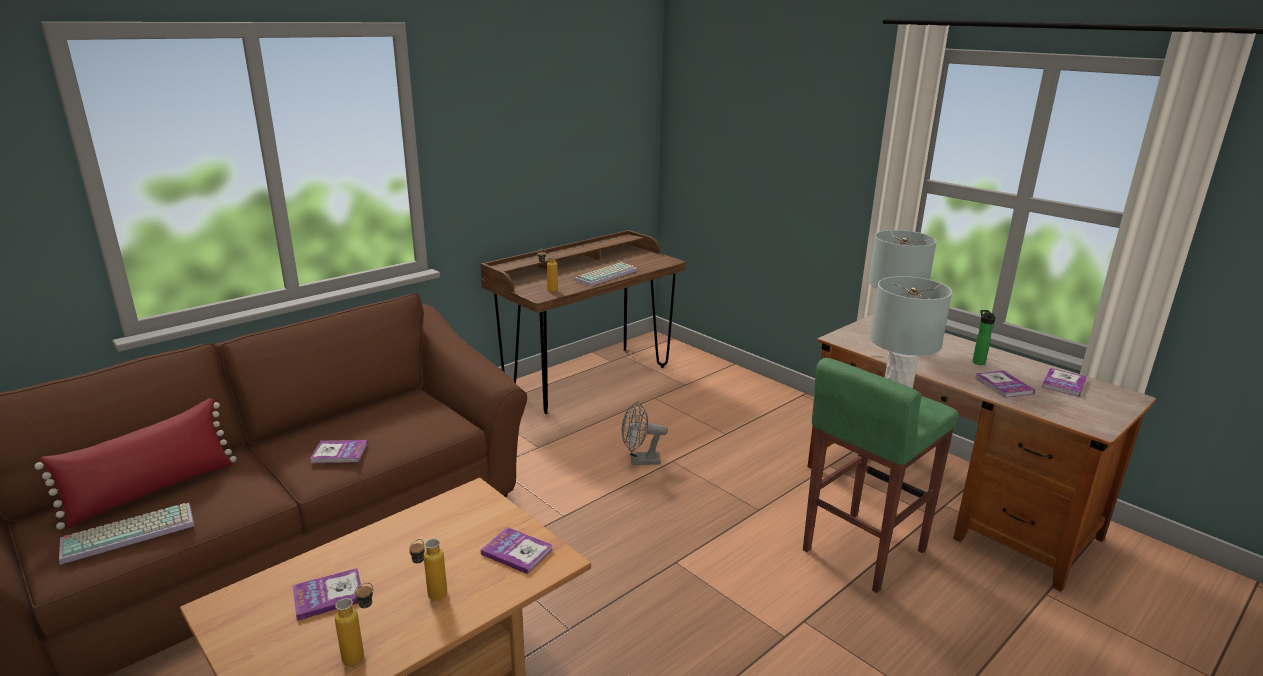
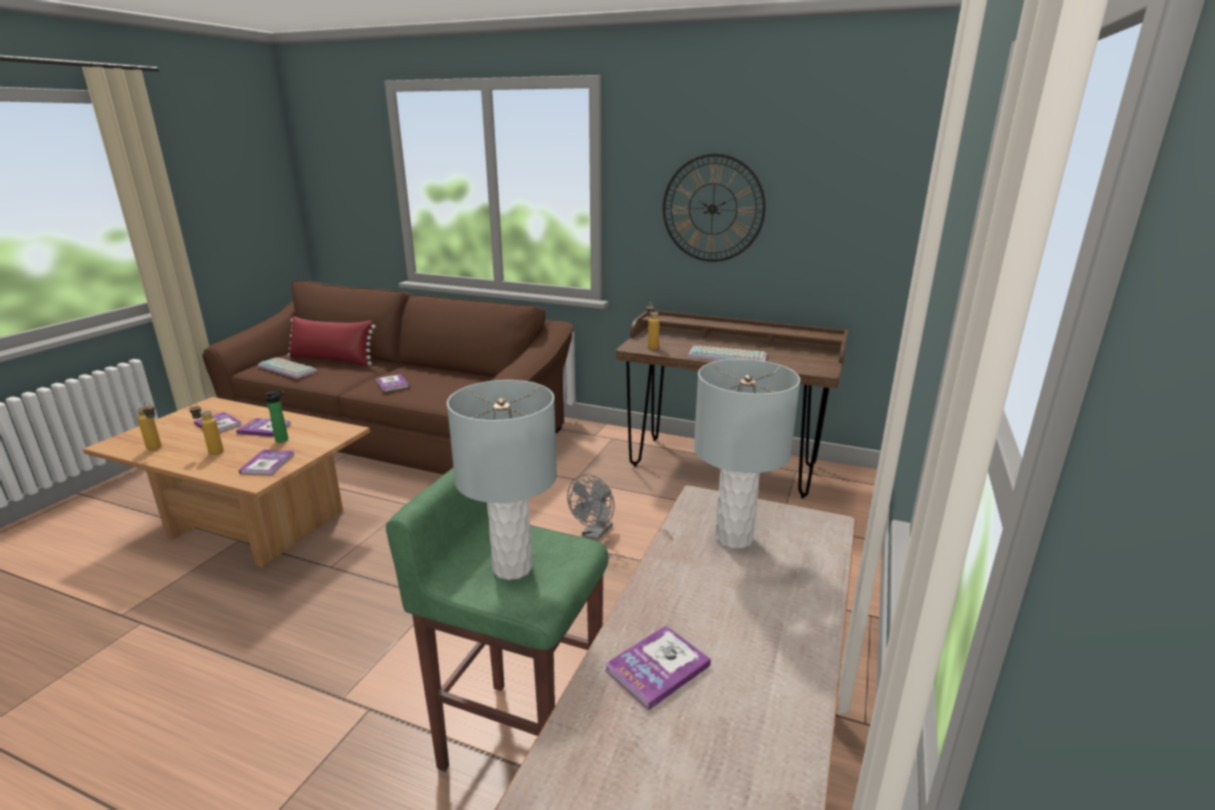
camera: 65 degrees right, 0 degrees up
(524, 150) = (712, 209): none -> wall clock
(640, 461) = (594, 534): grey fan -> grey fan turned 120 degrees counterclockwise
(977, 361) = (744, 633): bottle -> bottle (284, 439)
(1063, 383) = (737, 759): book -> book (264, 429)

